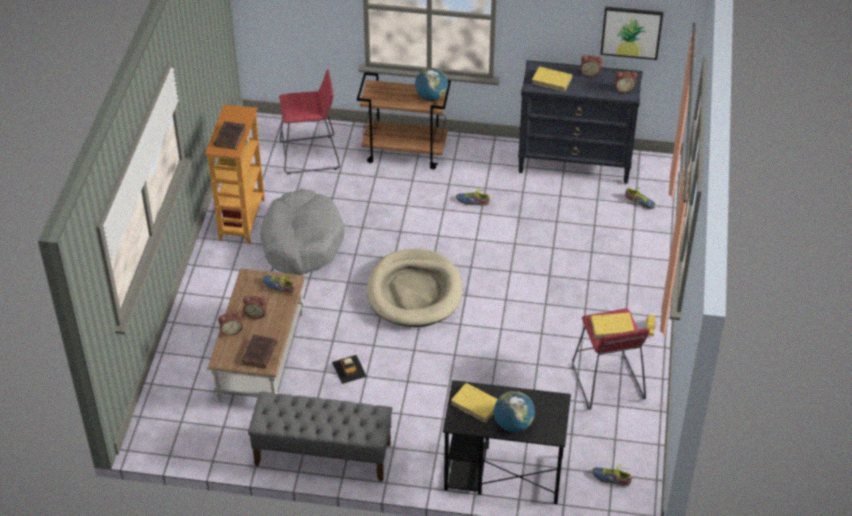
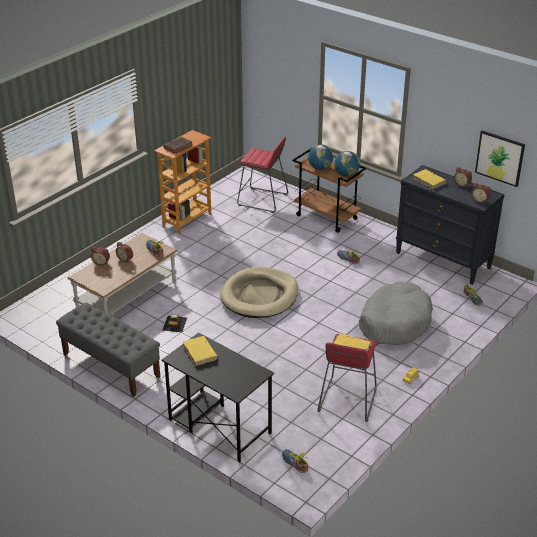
camera: 30 degrees right, 10 degrees down
(259, 354) = (105, 281): brown book -> none
(301, 242) = (212, 244): grey dog bed -> grey dog bed (394, 322)
(513, 424) = (214, 374): globe -> globe (320, 168)

